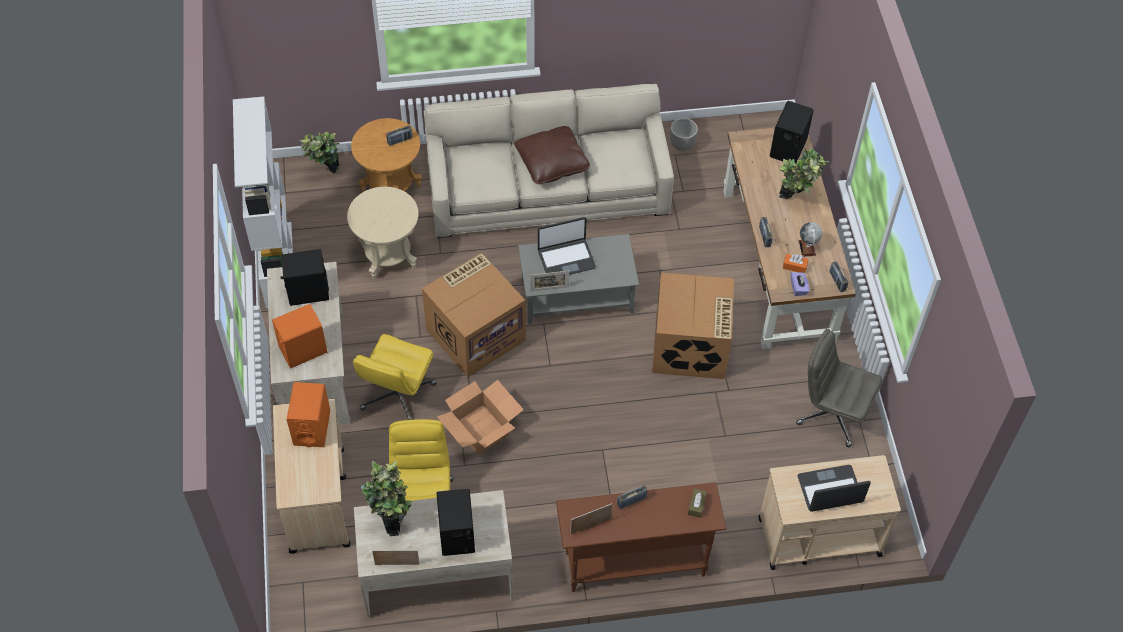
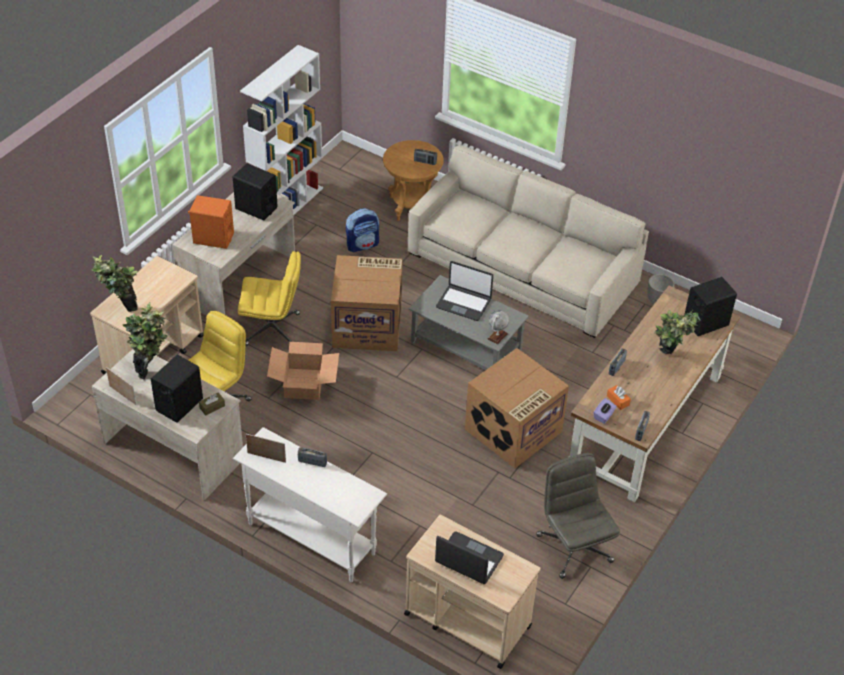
camera: 40 degrees right, 10 degrees down
(312, 428) = (164, 283): orange speaker -> none
(326, 176) = (377, 175): potted plant -> potted plant (121, 310)
(388, 257) = (363, 245): beige side table -> backpack
(398, 397) = (272, 329): yellow office chair -> yellow office chair turned 150 degrees counterclockwise
(549, 289) = (430, 314): picture frame -> none
(552, 163) = (522, 239): brown pillow -> none
(634, 563) = (311, 538): brown console table -> white console table
(696, 505) = (355, 497): brown tissue box -> brown tissue box (212, 407)
(807, 248) = (643, 395): globe -> globe (497, 336)

